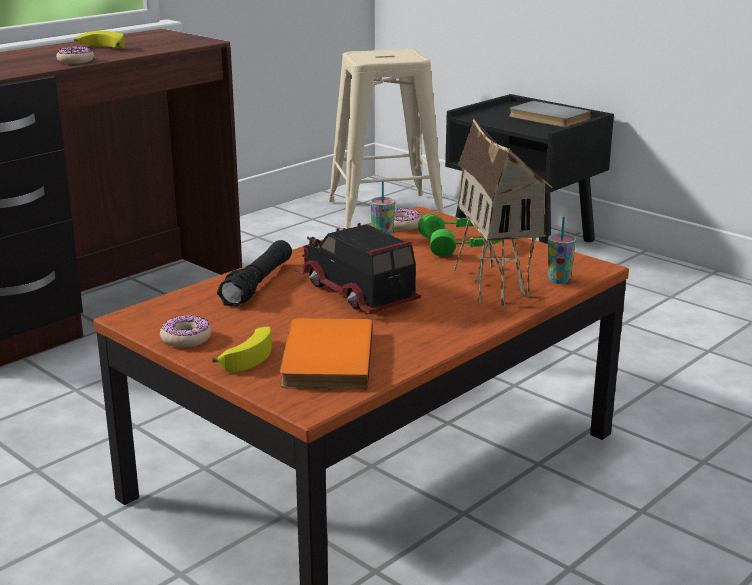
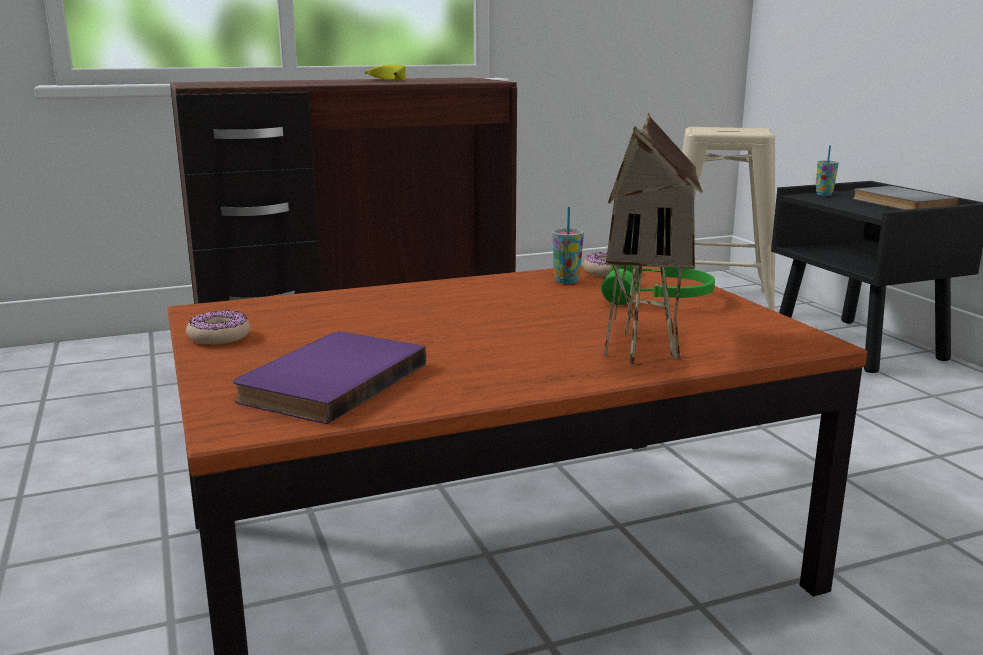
camera: 25 degrees right, 5 degrees down
(75, 61) = (341, 83): donut -> none
(247, 355) = (252, 363): banana -> none
(258, 284) = (372, 301): black flashlight -> none
(323, 359) = (328, 381): orange book -> purple book
(355, 292) = (465, 323): toy truck -> none
(559, 280) = (745, 348): cup -> cup (824, 194)

